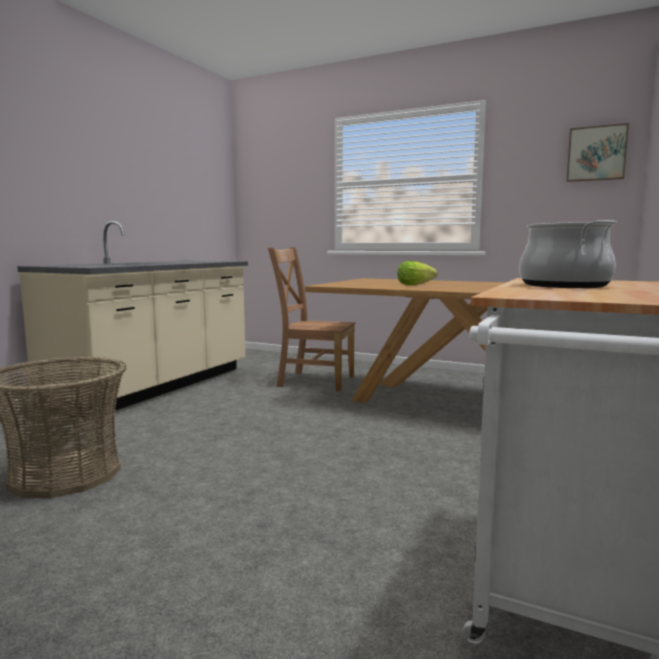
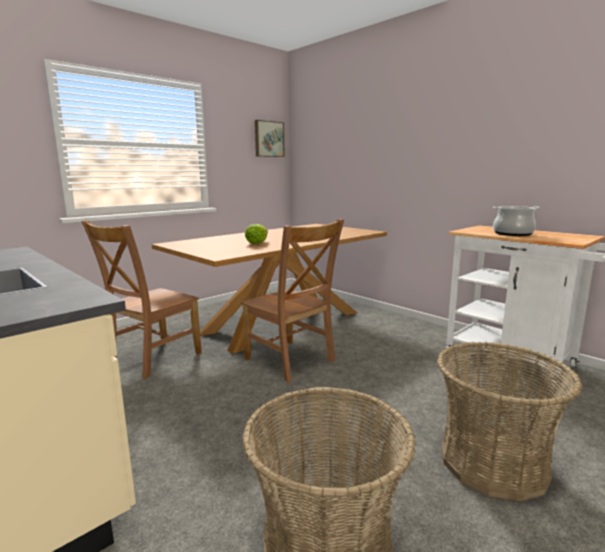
camera: 70 degrees left, 5 degrees up
(179, 550) = (493, 462): none -> basket
(357, 424) = (291, 361): none -> brown chair

